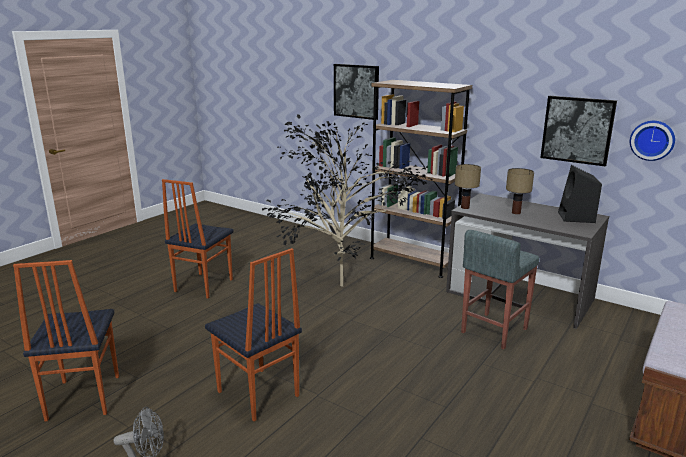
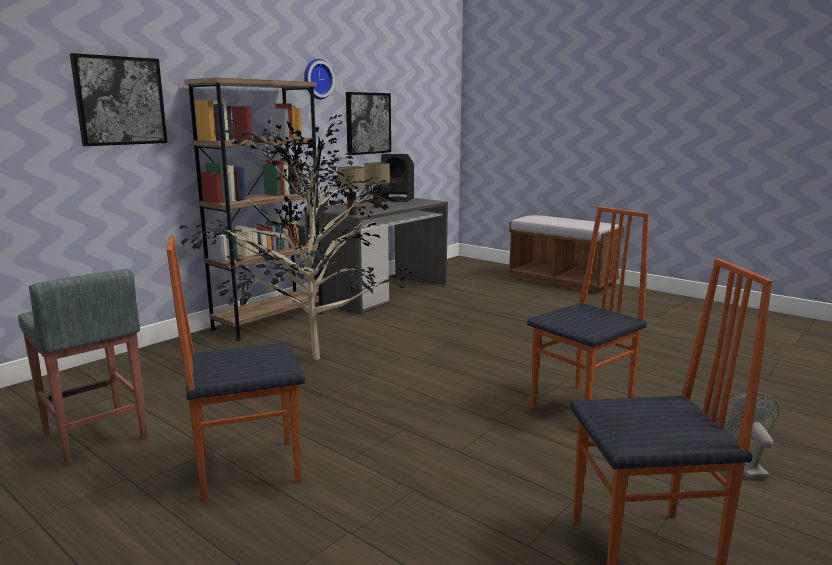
camera: 85 degrees left, 5 degrees down
(202, 285) = (247, 468): chair -> chair turned 135 degrees clockwise
(493, 331) = (447, 306): grey stool -> grey stool (95, 437)
(652, 140) = (408, 124): wall clock -> wall clock (317, 79)

